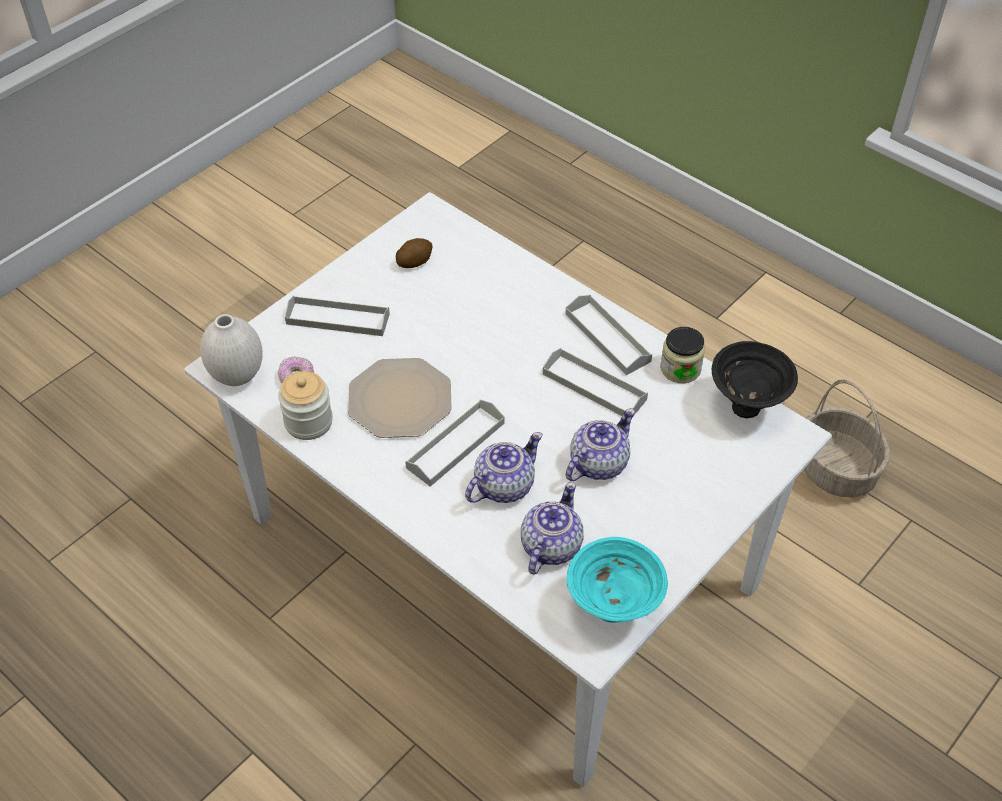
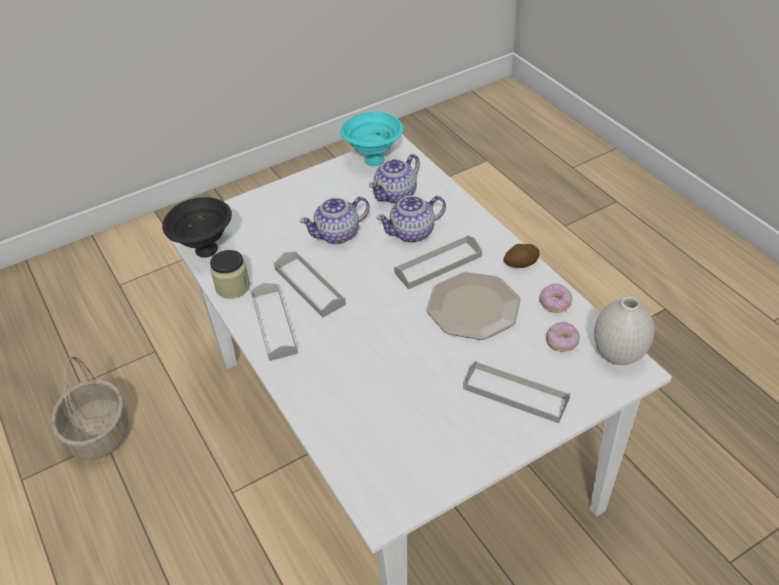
camera: 160 degrees left, 5 degrees down
(308, 422) = (555, 303): jar -> donut
(414, 261) = (420, 445): potato -> potato (520, 264)

